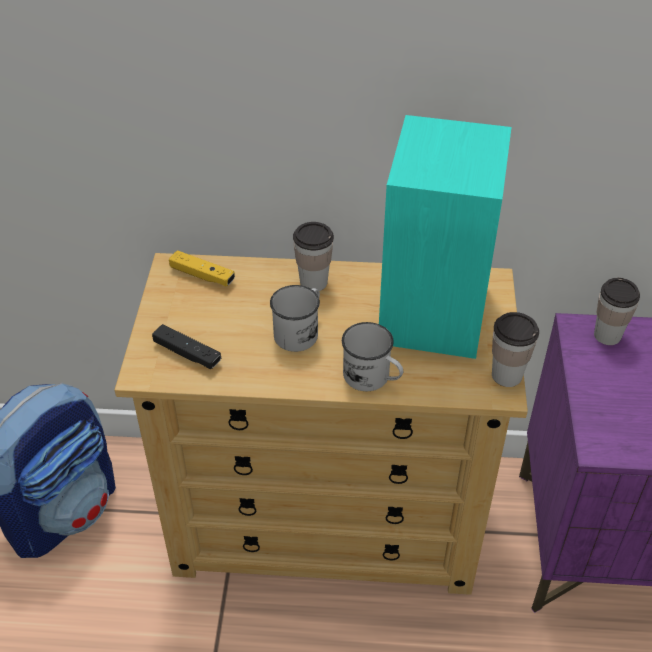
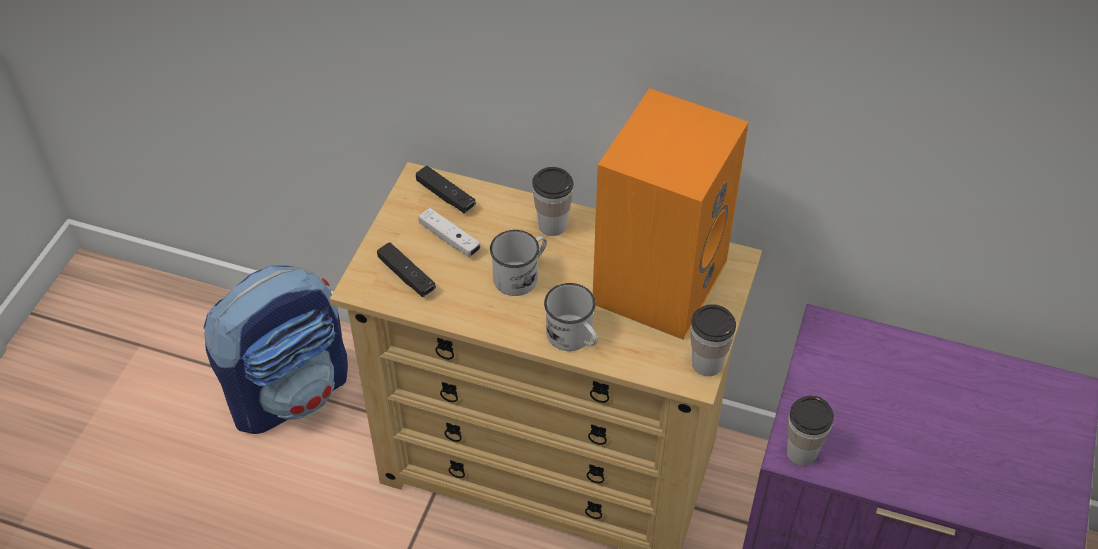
camera: 15 degrees right, 5 degrees up
(202, 275) = (445, 196): yellow game controller -> black game controller
(219, 312) = (449, 239): none -> white game controller
(430, 310) = (658, 279): turquoise speaker -> orange speaker
(607, 335) = (851, 339): cup -> cup (801, 452)

